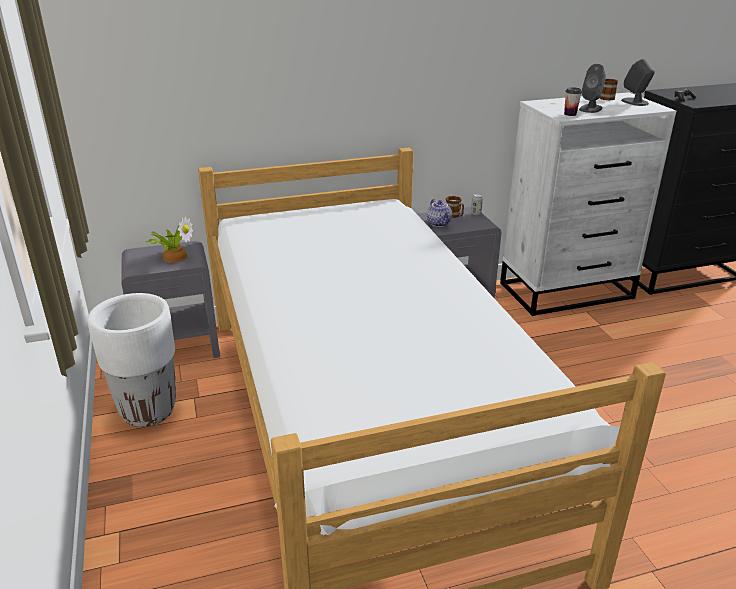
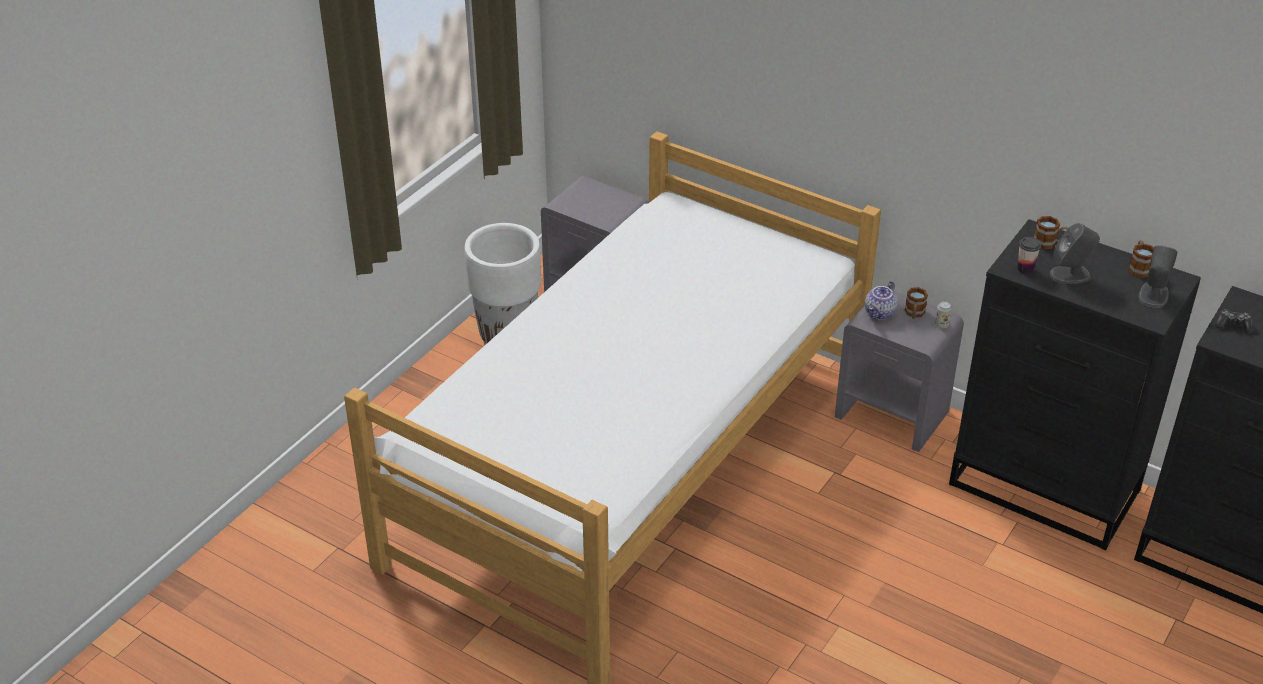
camera: 50 degrees right, 10 degrees up
(174, 256) = (604, 207): potted plant -> none
(552, 104) = (1049, 243): none -> mug
(567, 290) = (1046, 488): white dresser -> black dresser

